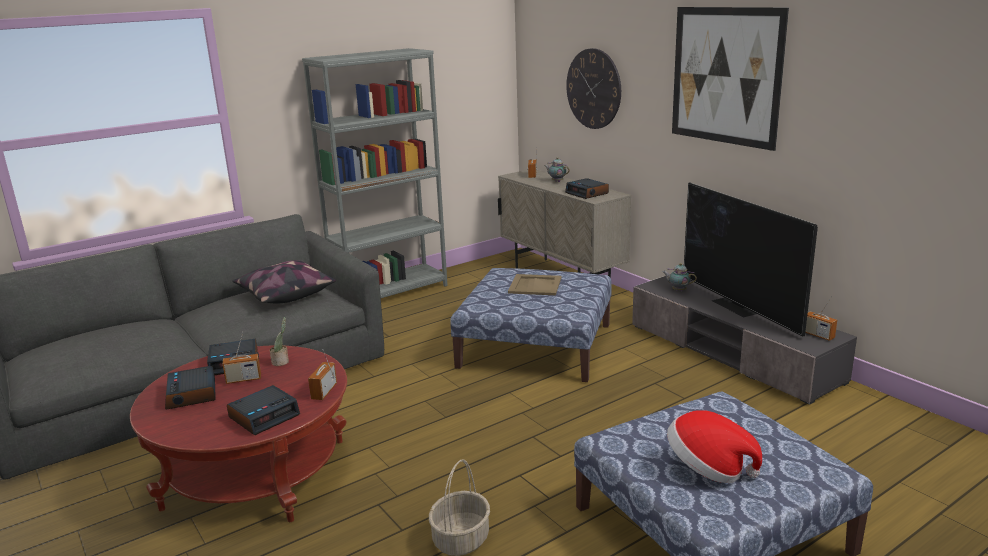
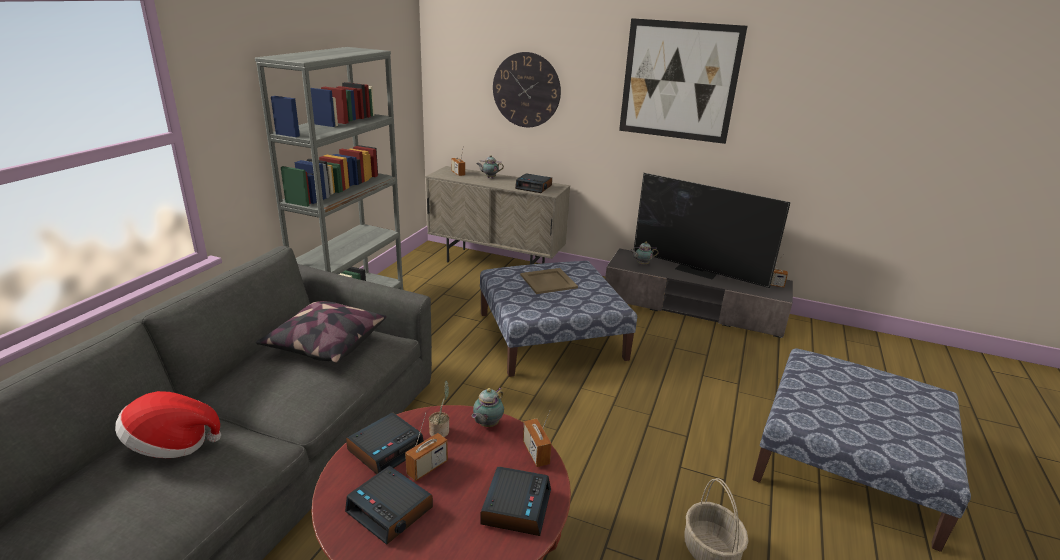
camera: 35 degrees left, 5 degrees up
(317, 366) = (487, 425): none -> teapot
(708, 469) = (883, 420): hat -> hat (171, 445)

